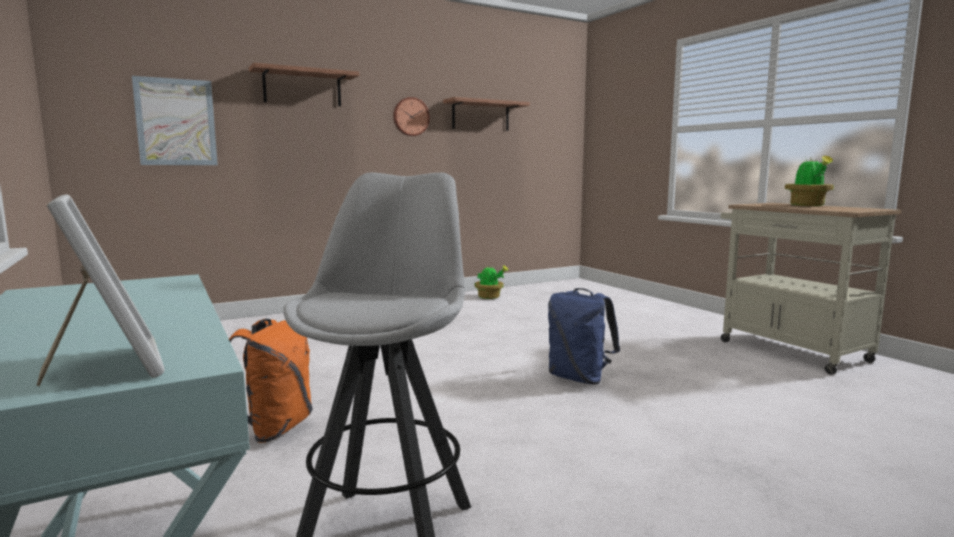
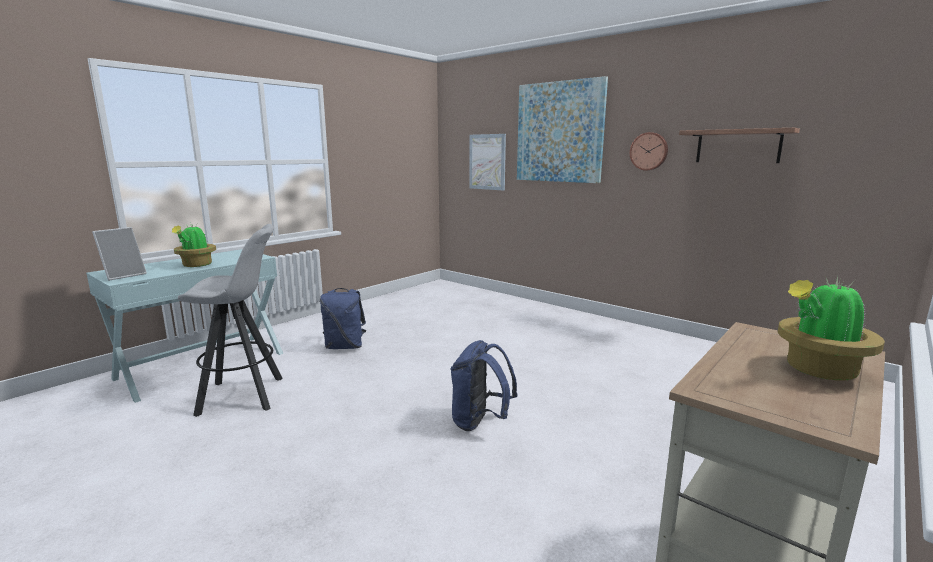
camera: 70 degrees right, 5 degrees up
(272, 430) = (345, 346): orange backpack -> blue backpack
(302, 88) = (559, 132): shelf -> picture
(490, 297) = (686, 349): potted plant -> potted plant (196, 265)

